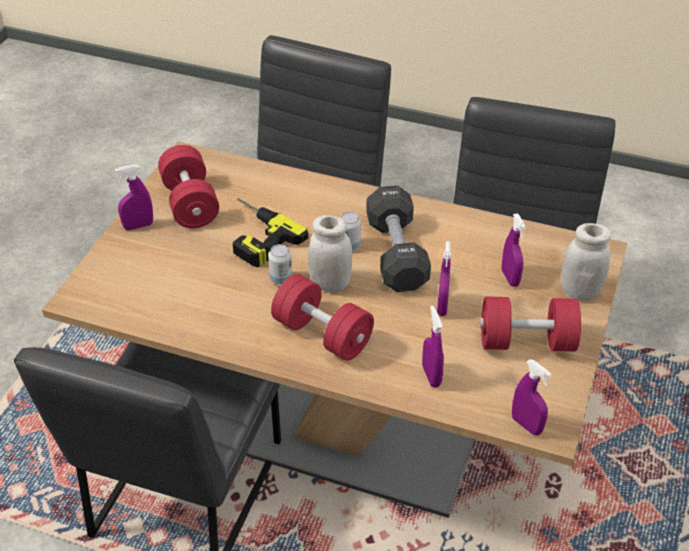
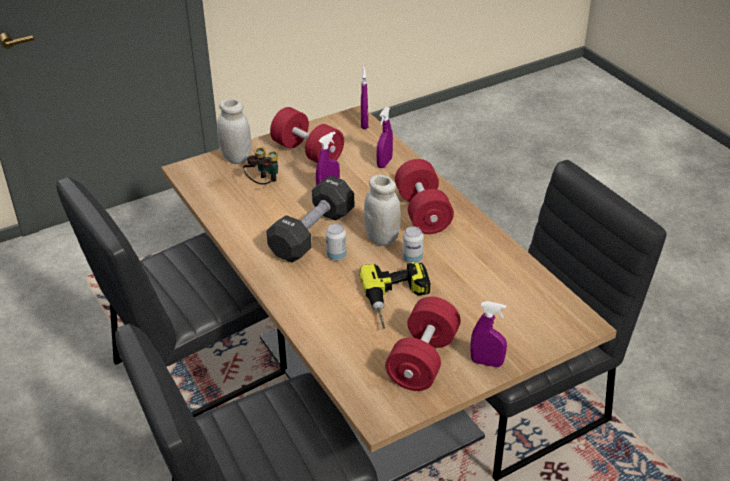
camera: 140 degrees left, 5 degrees down
(510, 278) = (263, 184): purple spray bottle -> binoculars

